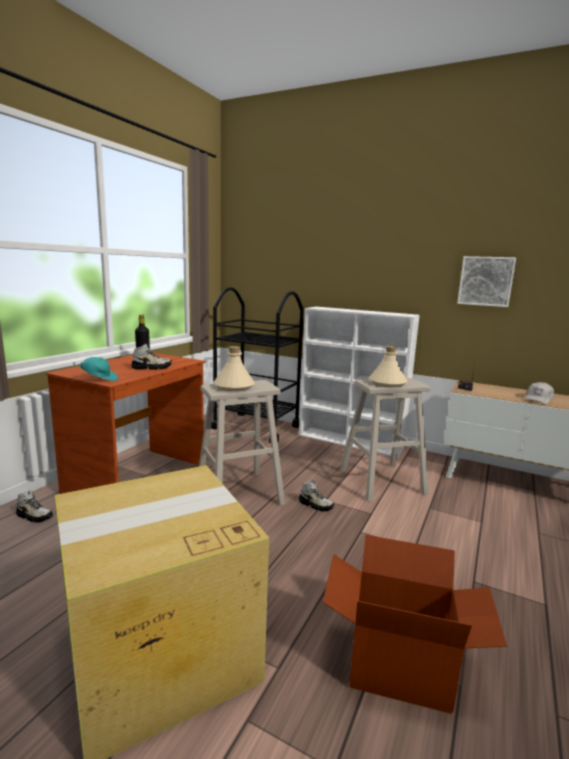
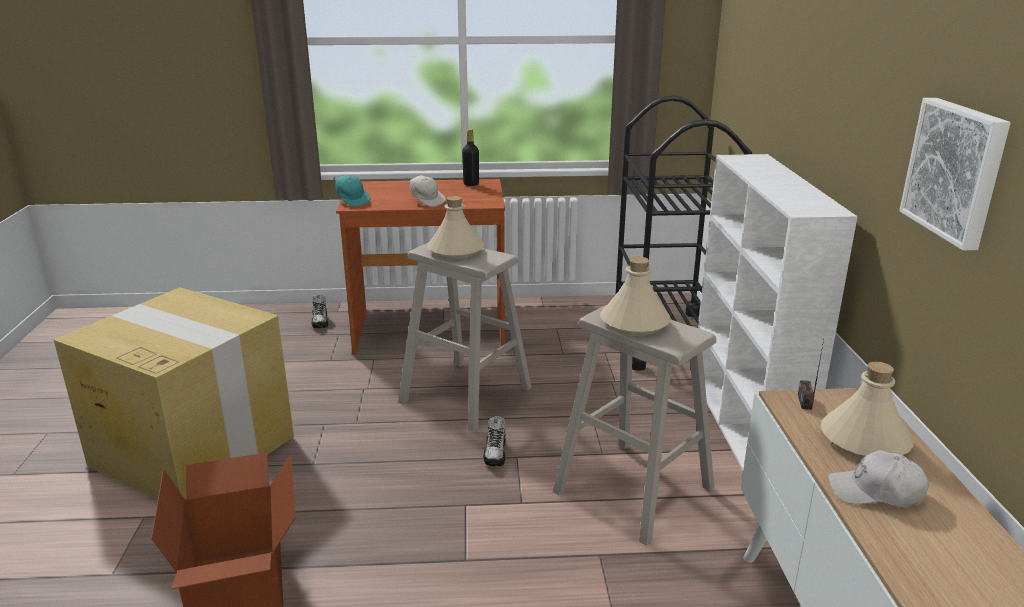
camera: 60 degrees right, 10 degrees up
(151, 368) = (426, 201): shoe -> white cap
(499, 391) = (865, 440): none -> beige bottle

